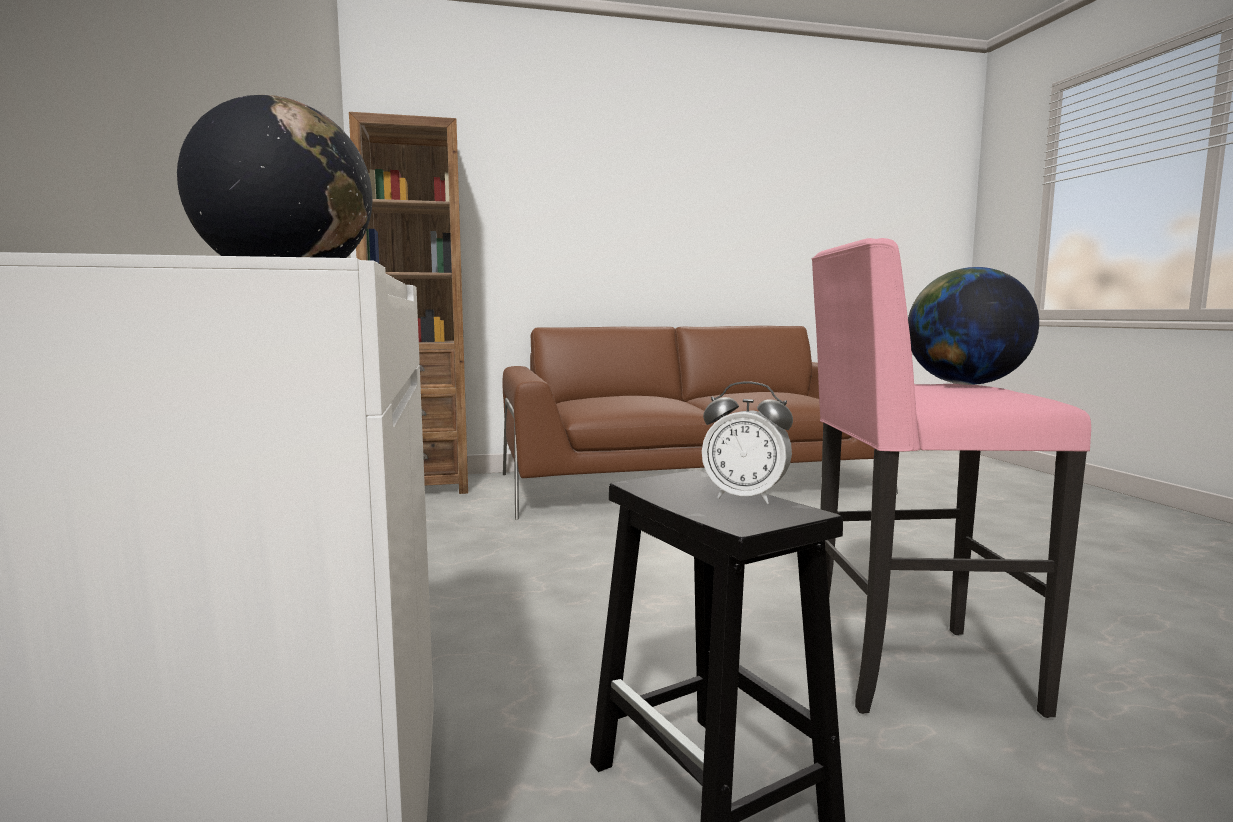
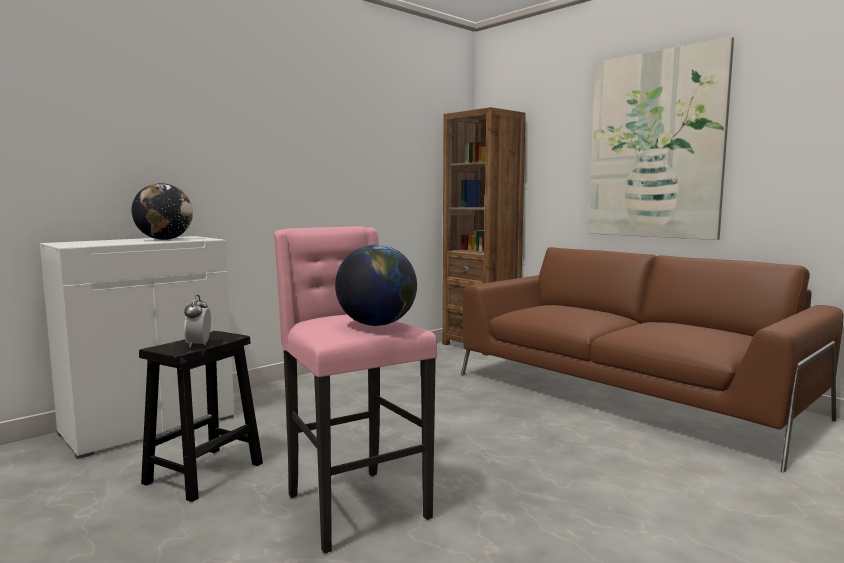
camera: 60 degrees right, 0 degrees up
(640, 206) = (654, 145): none -> picture

